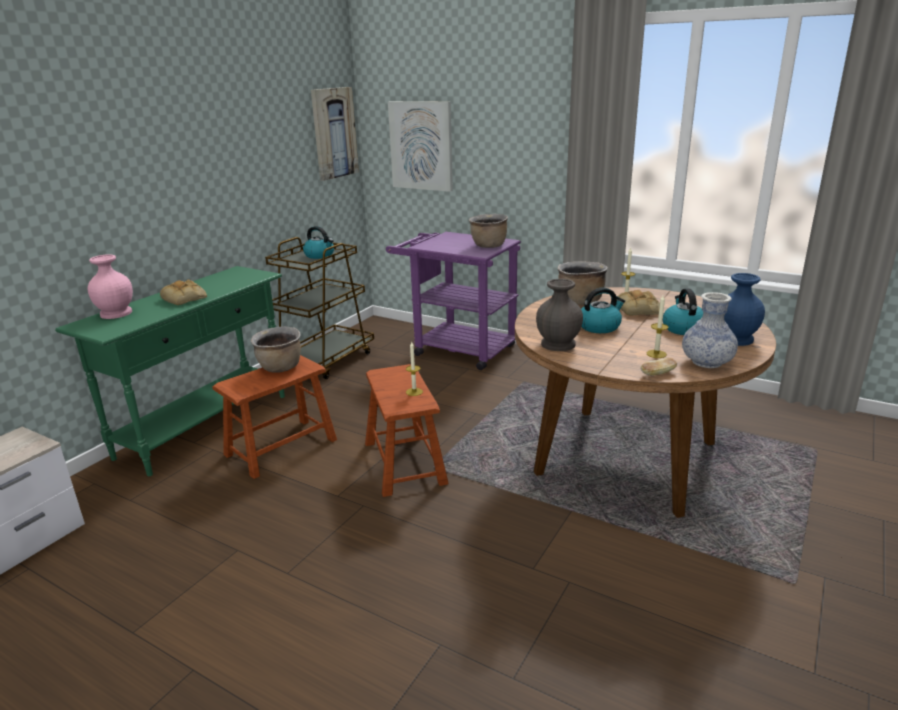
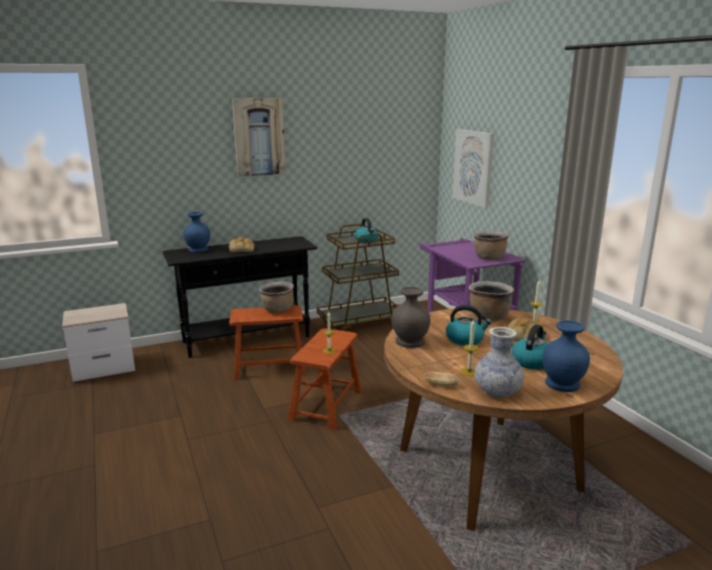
camera: 35 degrees right, 5 degrees down
(116, 313) = (199, 249): pink vase -> blue vase
(206, 425) = (247, 339): green console table -> black console table
(334, 133) = (412, 150): picture -> picture (259, 137)

